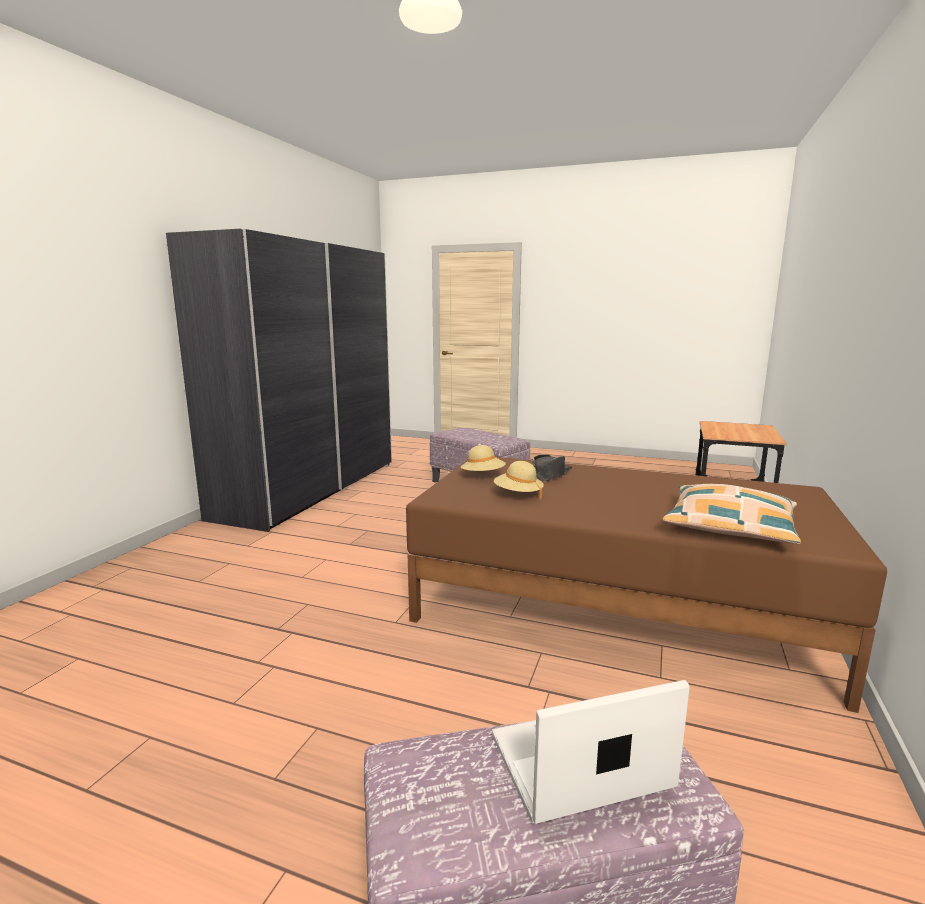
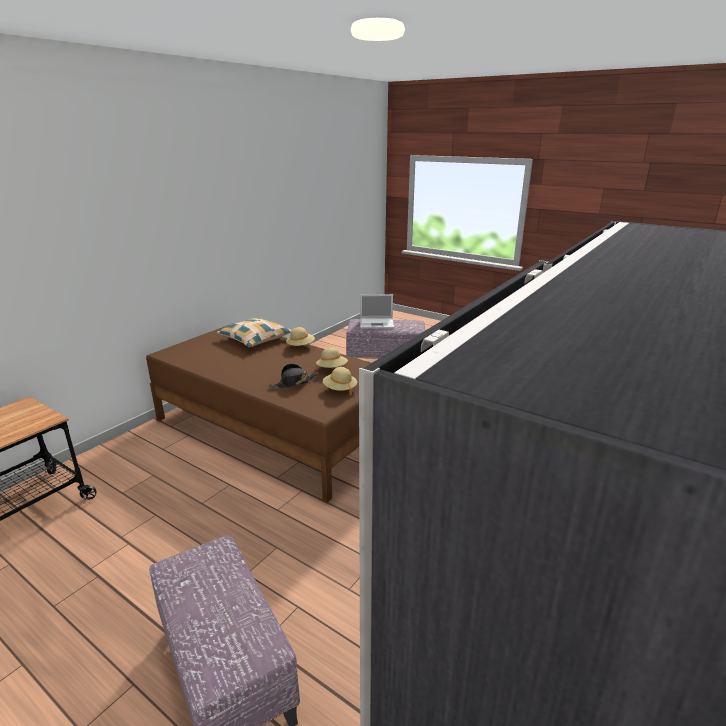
camera: 165 degrees left, 10 degrees up
(620, 522) = (300, 346): none -> beige hat

